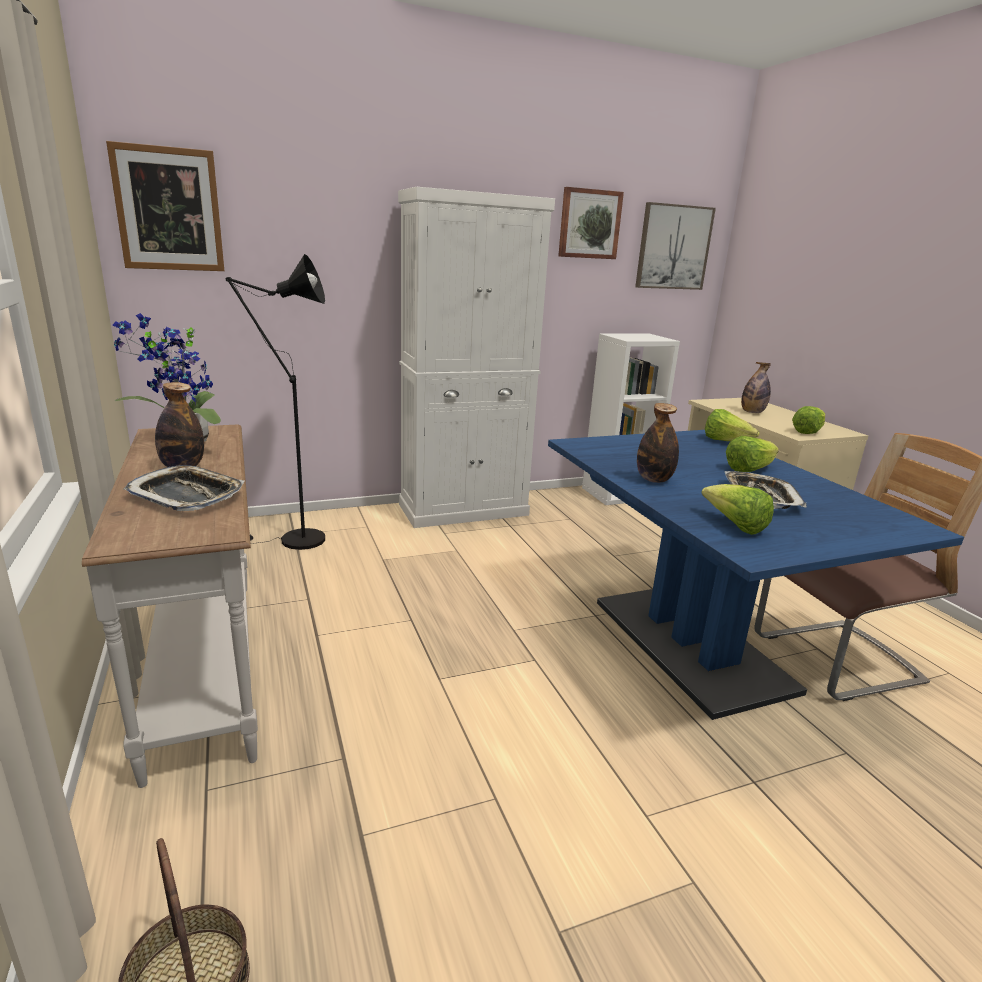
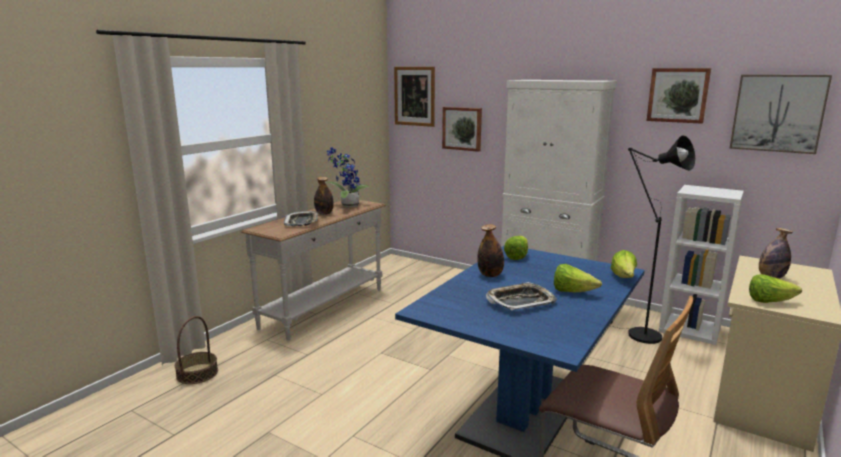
camera: 55 degrees right, 5 degrees down
(286, 273) = (462, 128): none -> picture
(294, 540) = (432, 279): black floor lamp -> black floor lamp (638, 334)
(735, 526) = (454, 302): lettuce -> lettuce (516, 256)

